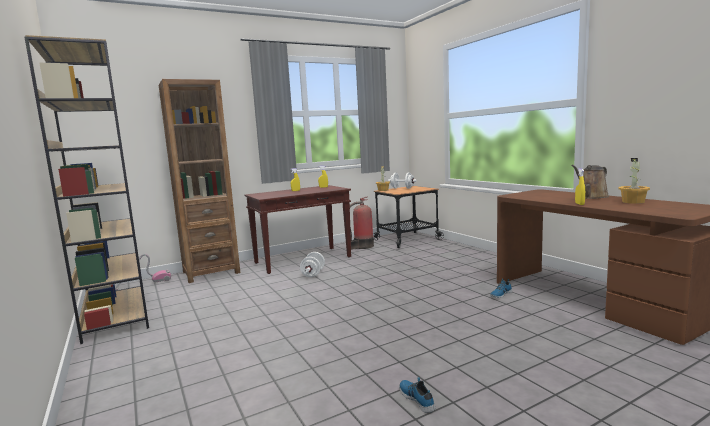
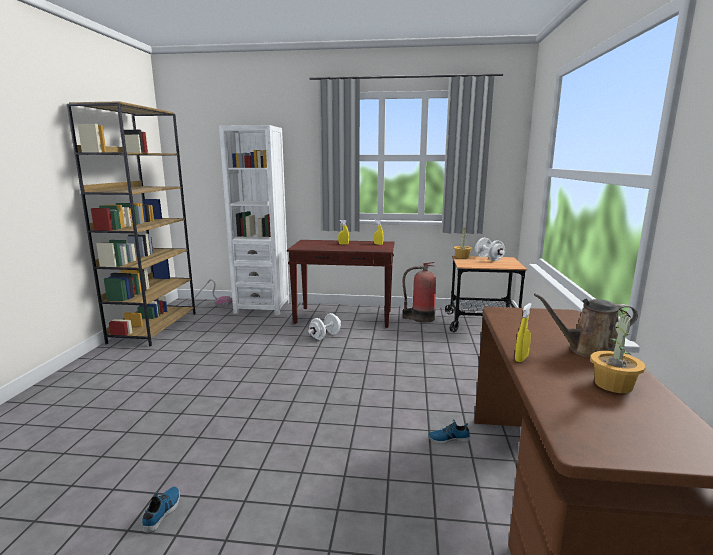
camera: 35 degrees right, 5 degrees up
(211, 272) = (262, 307): brown bookcase -> white bookcase

